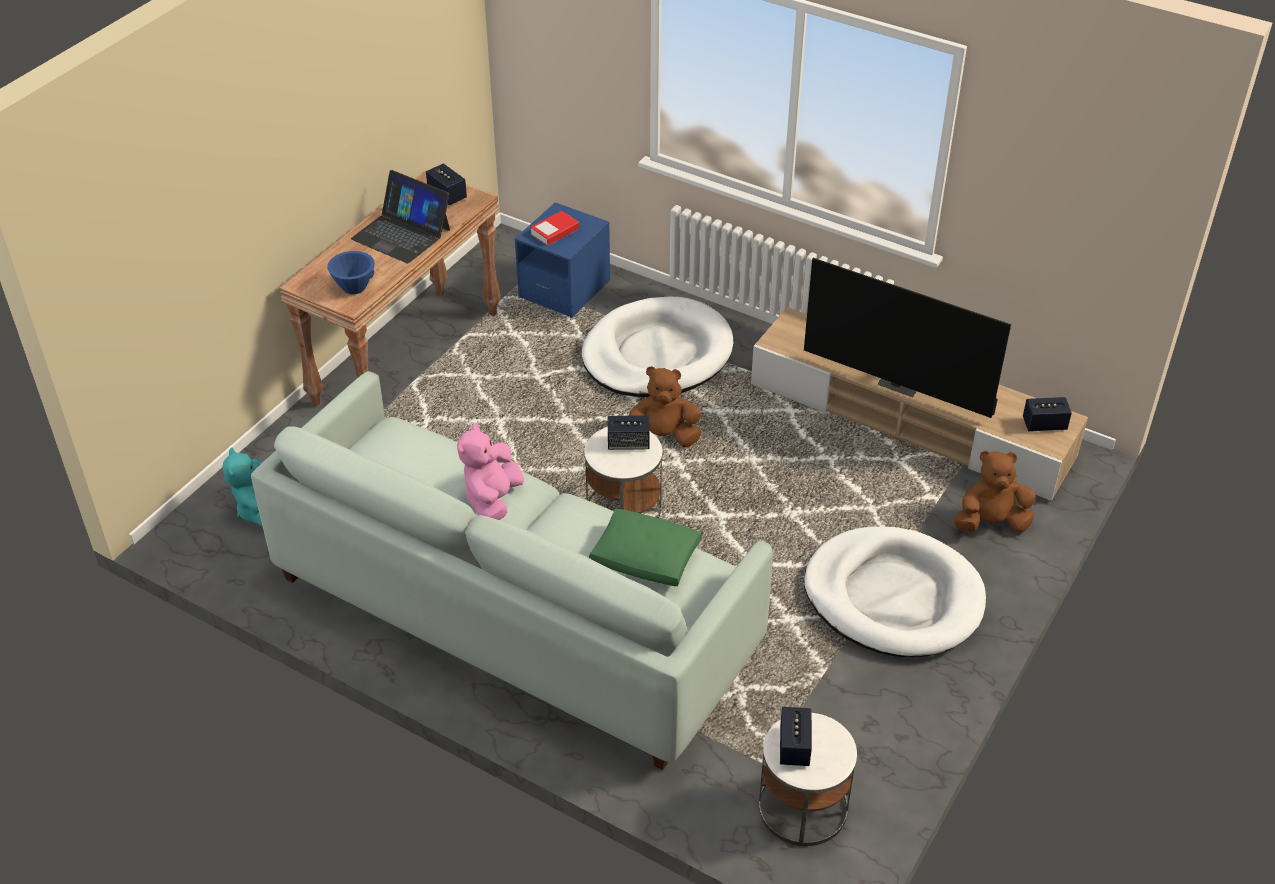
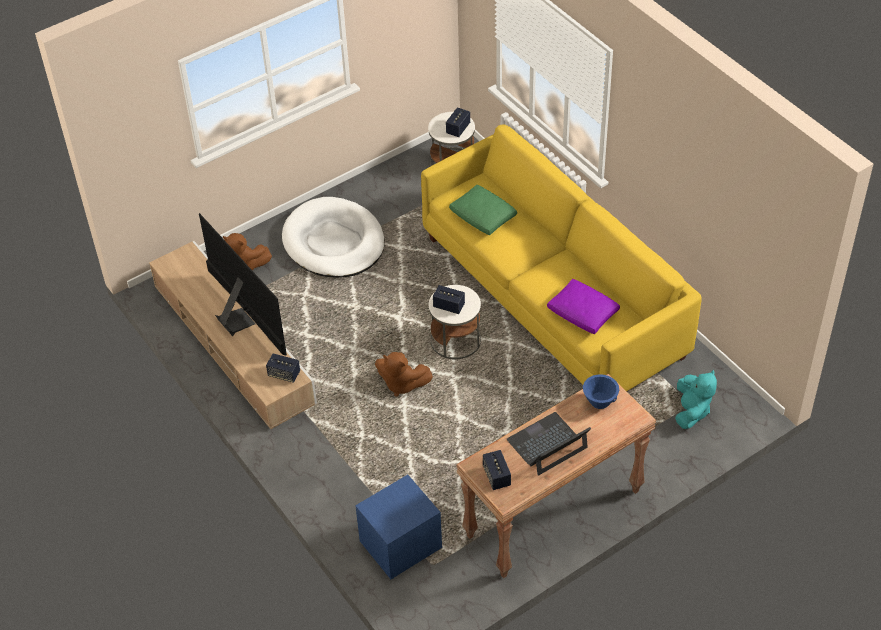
camera: 155 degrees left, 5 degrees up
(402, 234) = (547, 444): laptop -> laptop turned 90 degrees counterclockwise
(430, 458) = (582, 312): none -> purple pillow
(493, 500) = (554, 274): pink plush toy -> none
(513, 613) = (553, 296): white sofa -> yellow sofa
(555, 232) = (404, 508): book -> none
(657, 354) = (365, 455): white dog bed -> none
(1044, 424) = (179, 265): speaker -> speaker (284, 374)

